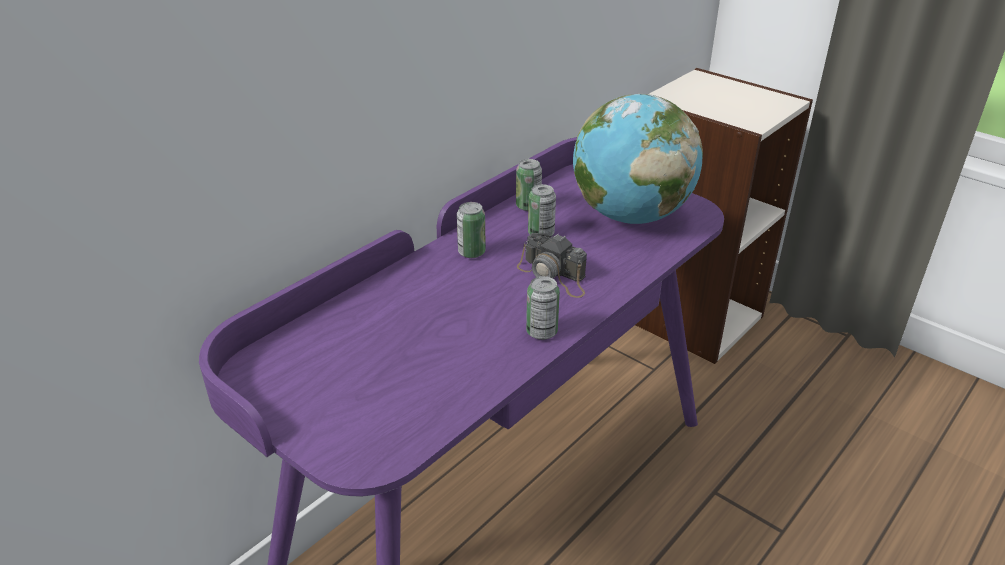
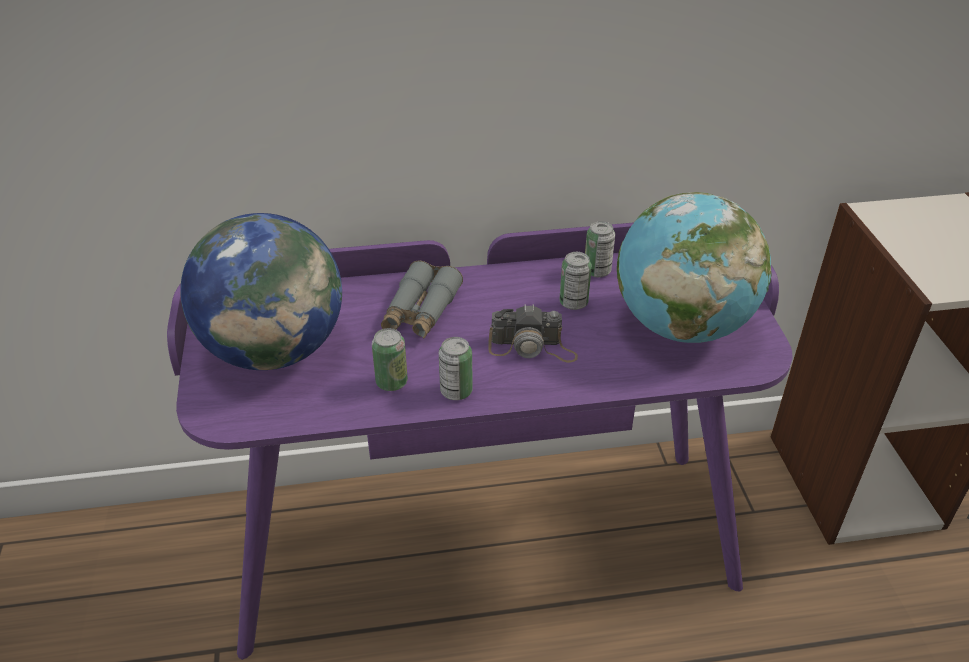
camera: 40 degrees right, 5 degrees up
(348, 382) = (275, 350): none -> globe
(435, 292) = (421, 311): none -> grey binoculars
(471, 252) = (492, 291): can -> can (391, 382)
(554, 276) = (532, 348): camera -> camera turned 75 degrees counterclockwise

